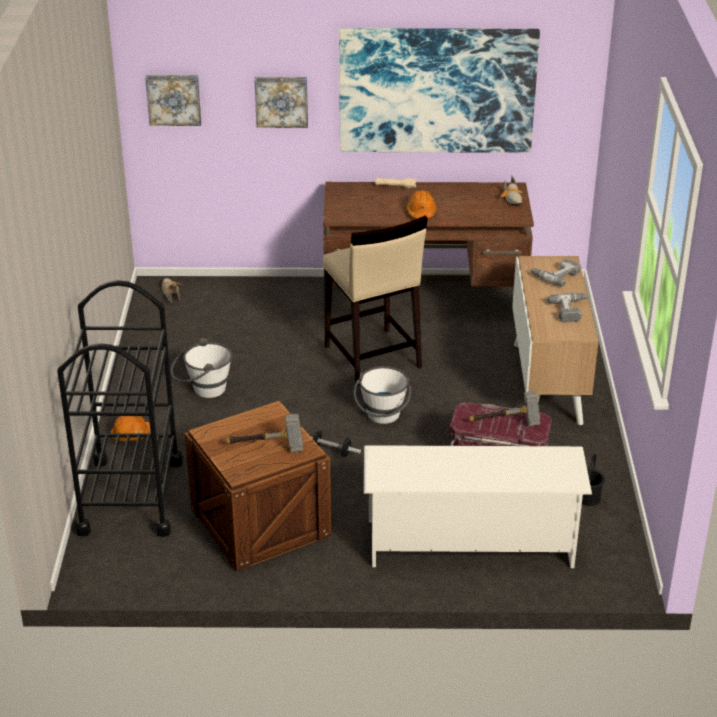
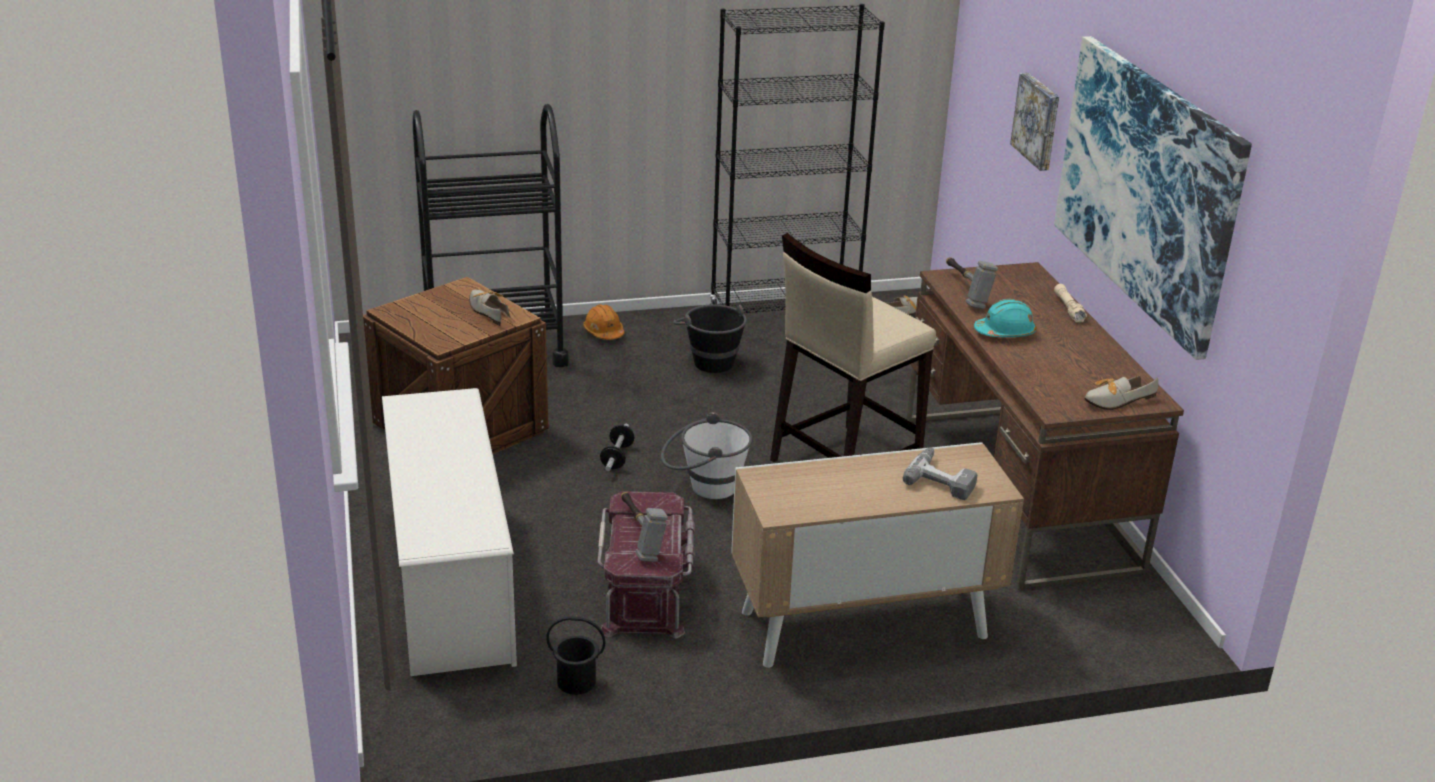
camera: 75 degrees right, 5 degrees down
(148, 345) = (784, 315): none -> black bookcase
(174, 99) = (979, 69): picture -> none
(202, 390) = (709, 359): white bucket -> black bucket
(258, 424) = (488, 311): none -> shoe
(268, 448) = (440, 321): hammer -> hammer (965, 292)
(421, 212) = (1005, 332): orange hard hat -> turquoise hard hat
(572, 310) = (841, 499): power drill -> none

